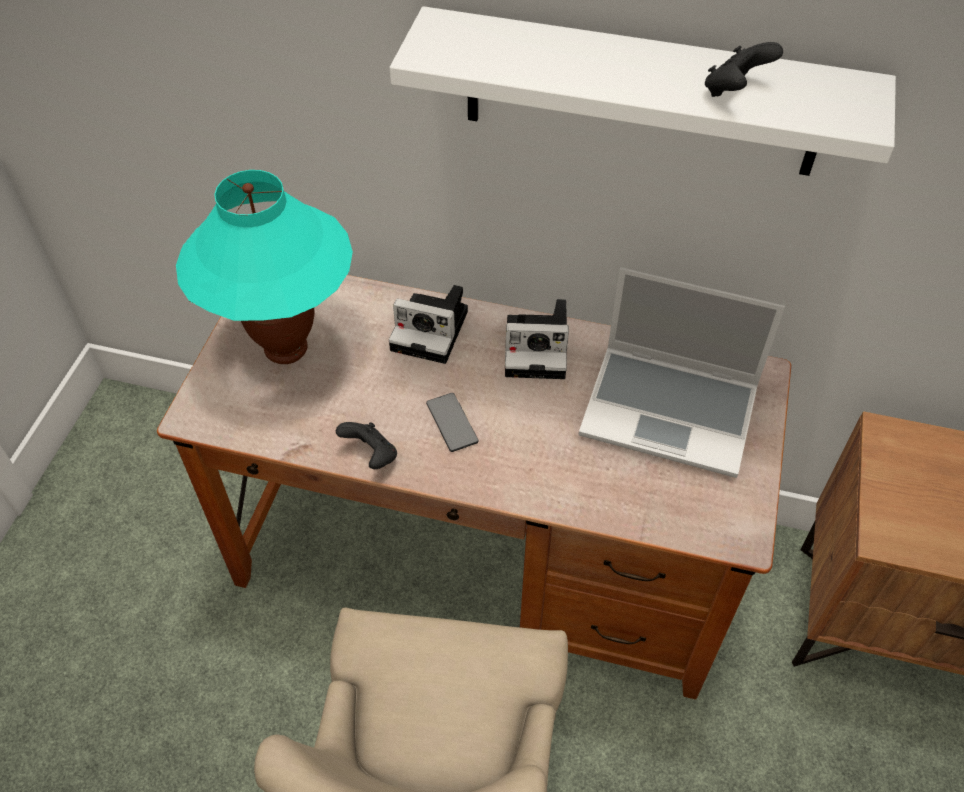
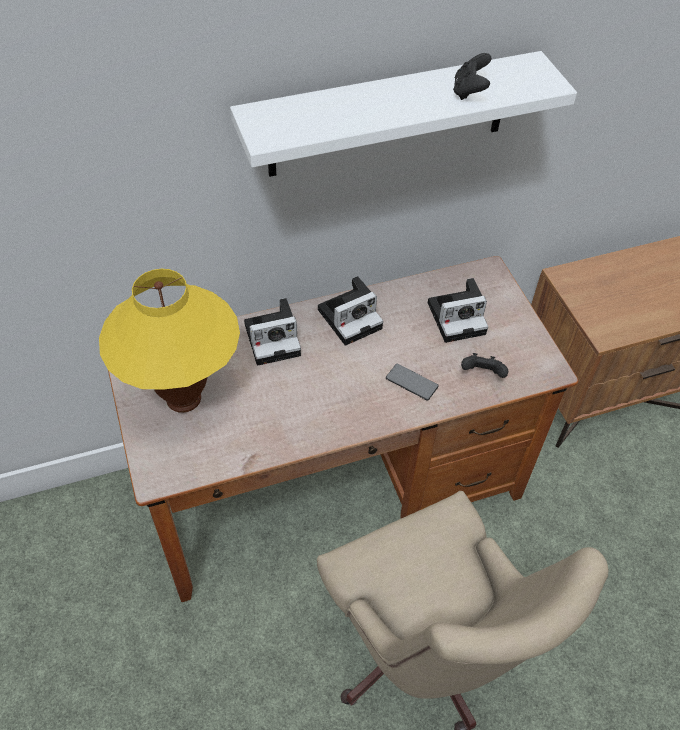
camera: 35 degrees left, 0 degrees up
(286, 349) = (184, 399): turquoise table lamp -> yellow table lamp
(371, 455) = (302, 438): black game controller -> black game controller (482, 374)
(452, 423) = (336, 391): phone -> phone (411, 382)
(671, 411) = (458, 317): laptop -> camera

